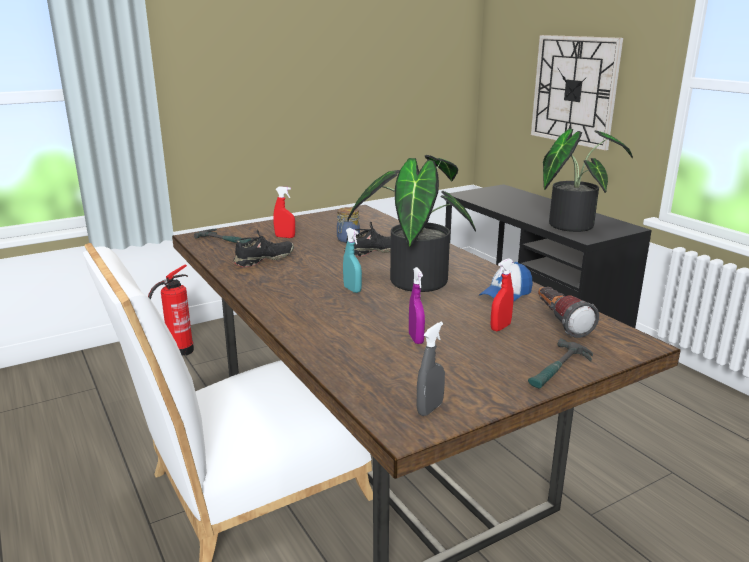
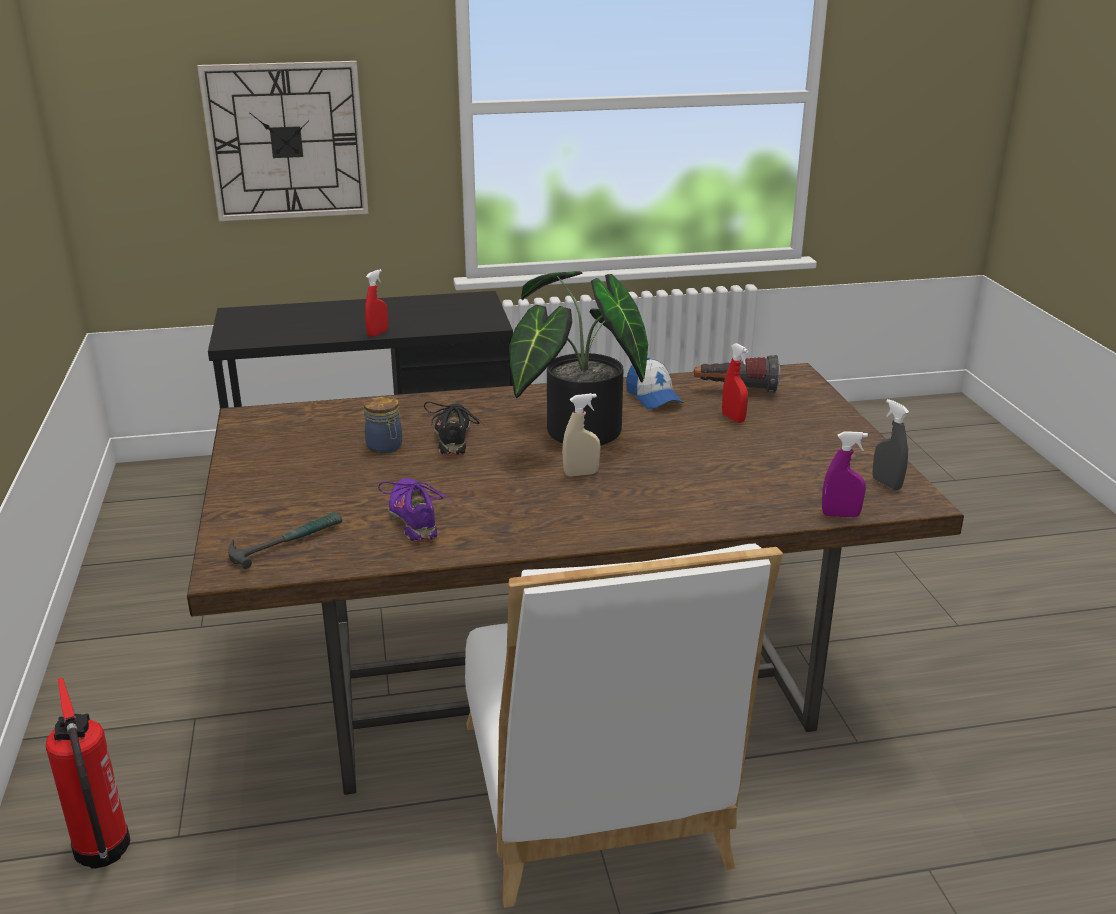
camera: 70 degrees left, 5 degrees up
(264, 260) = (415, 519): black shoe -> purple shoe
(285, 237) = (320, 491): red spray bottle -> red spray bottle (378, 333)
(352, 289) = (581, 474): turquoise spray bottle -> beige spray bottle
(416, 339) = (741, 463): purple spray bottle -> purple spray bottle (840, 515)
(558, 370) = (831, 416): hammer -> none
(571, 224) = (436, 317): potted plant -> none

